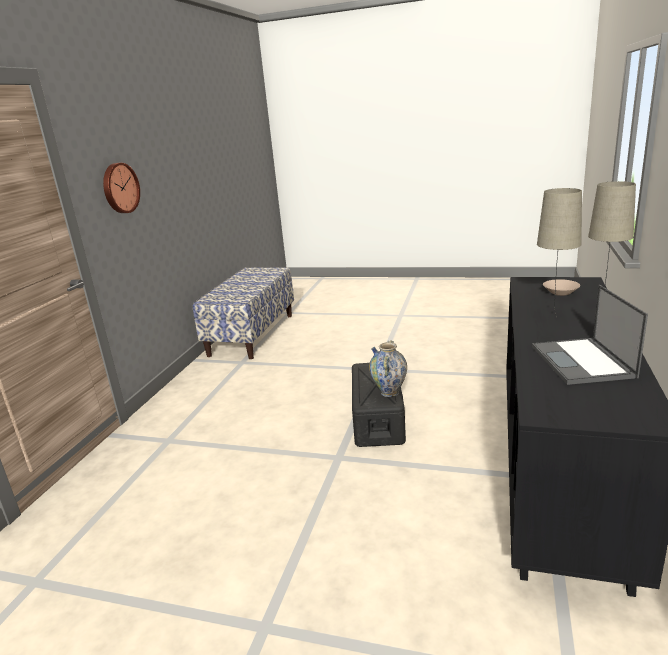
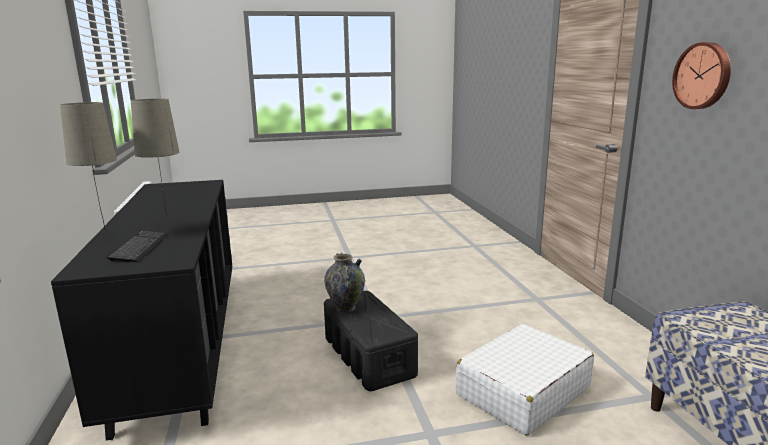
camera: 150 degrees right, 5 degrees down
(302, 376) = (522, 391): none -> white suitcase
(561, 293) = (139, 247): beige bowl -> keyboard
(582, 362) = (170, 200): laptop -> none

